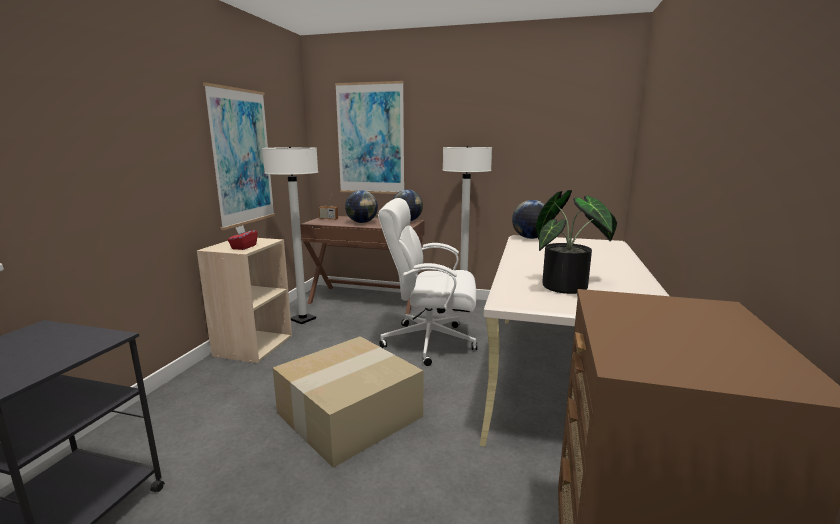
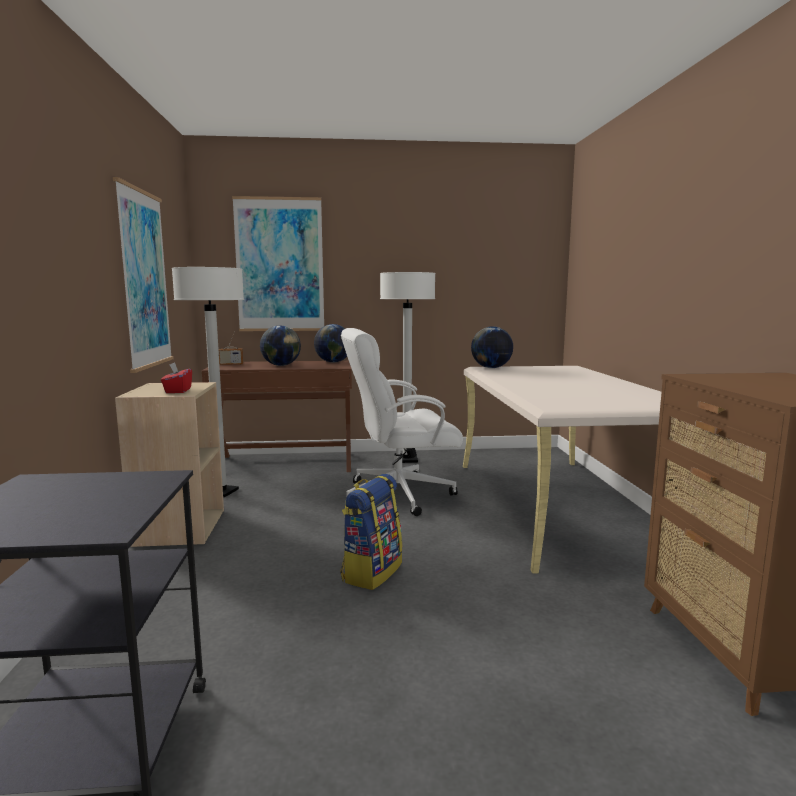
camera: 20 degrees left, 5 degrees down
(350, 413) = (371, 571): cardboard box -> backpack
(570, 287) = (592, 396): potted plant -> none

